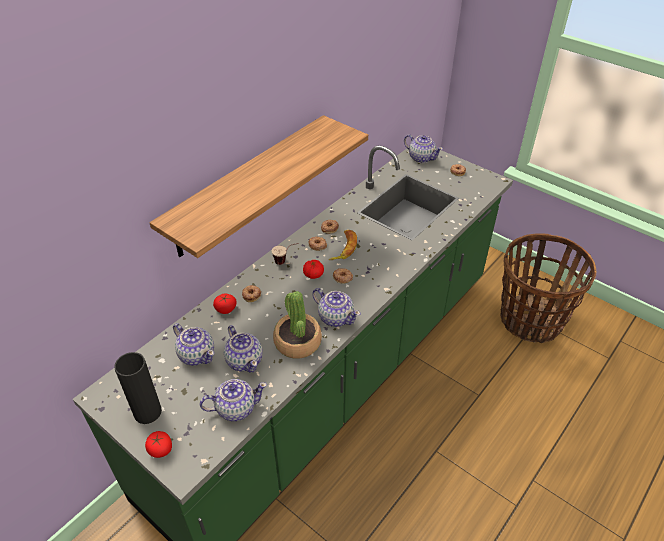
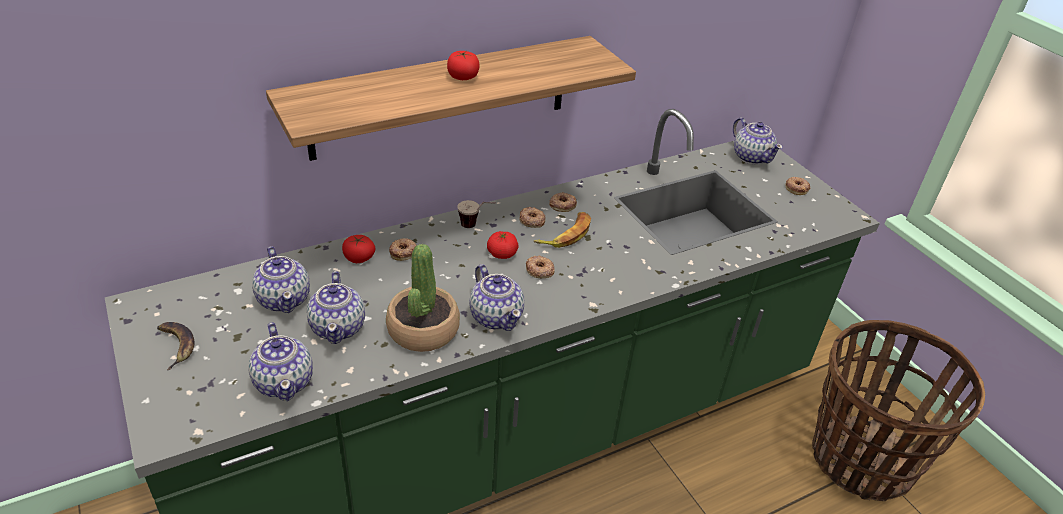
camera: 20 degrees right, 5 degrees down
(147, 412) = (176, 345): black vase -> banana
(160, 449) = (157, 396): tomato -> tomato (463, 77)
(235, 408) = (284, 381): teapot -> teapot turned 60 degrees clockwise

